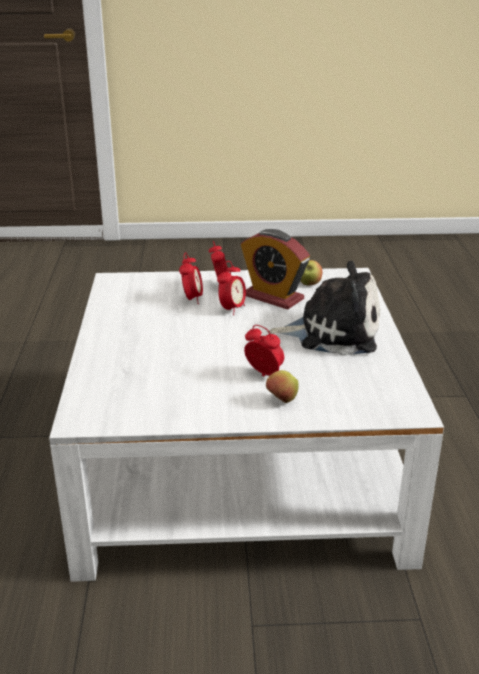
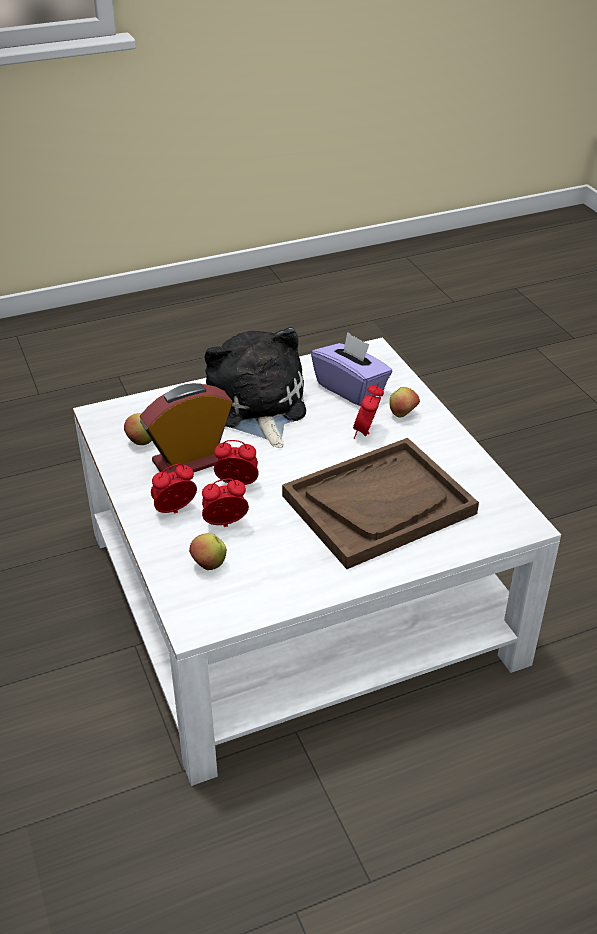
camera: 110 degrees left, 10 degrees up
(157, 289) = (208, 565): none -> apple
(164, 358) = (379, 504): none -> brown tray
(273, 297) = (191, 461): alarm clock -> alarm clock turned 135 degrees counterclockwise
(342, 382) = (351, 388): none -> purple tissue box

